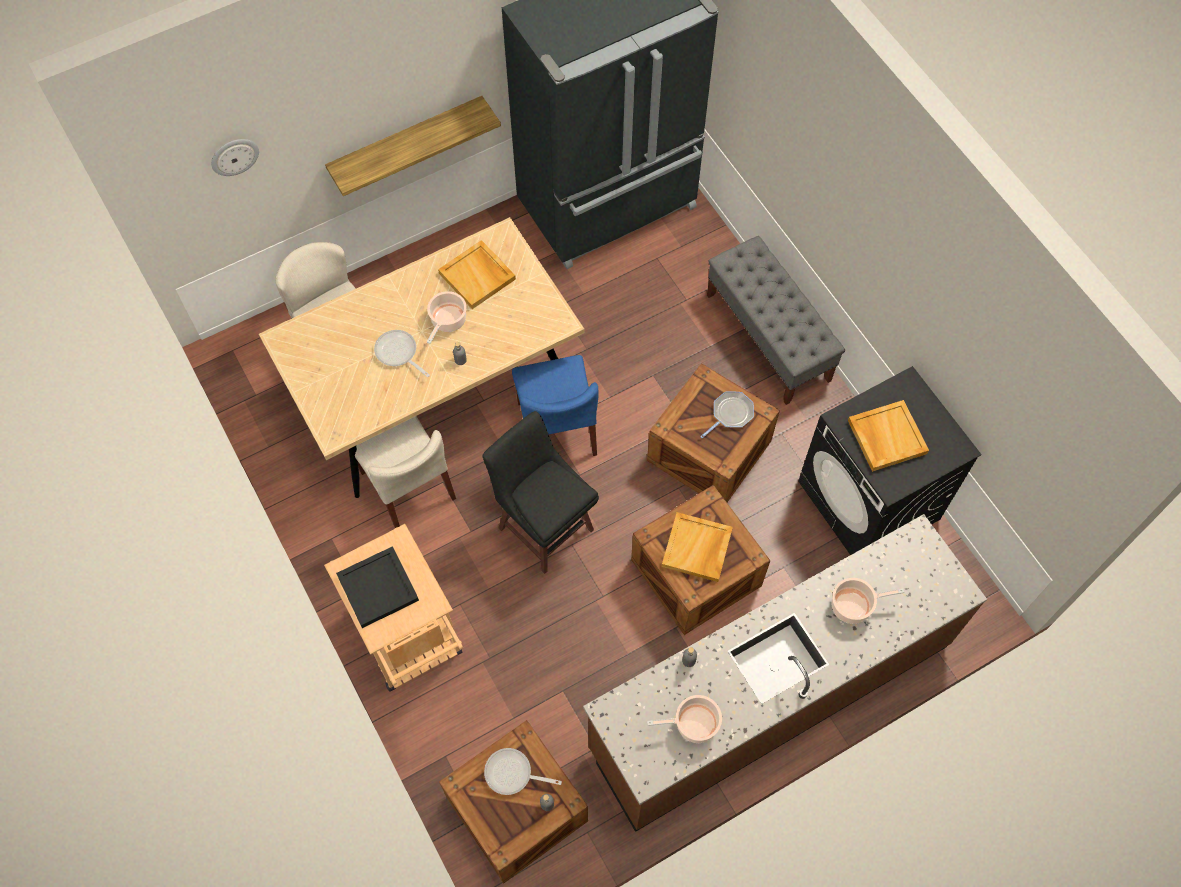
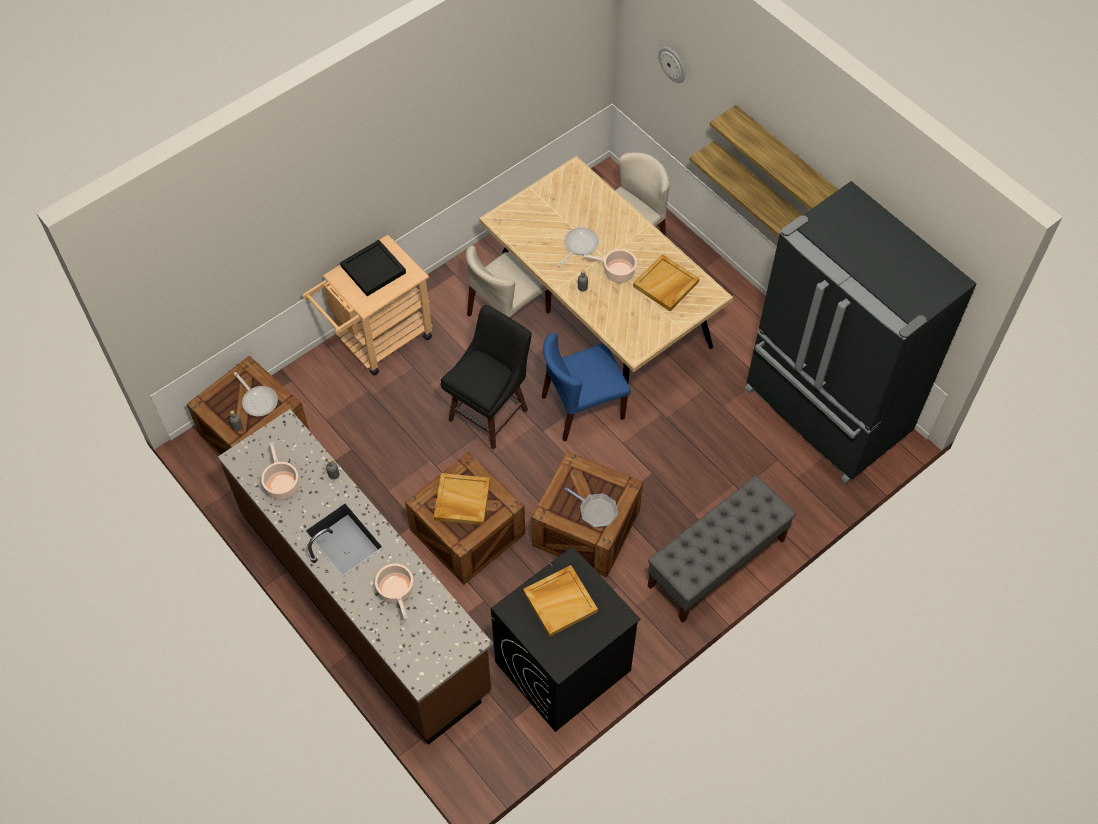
camera: 80 degrees right, 5 degrees down
(418, 78) = (788, 161): none -> shelf
(512, 774) = (258, 400): frying pan -> frying pan turned 135 degrees clockwise

